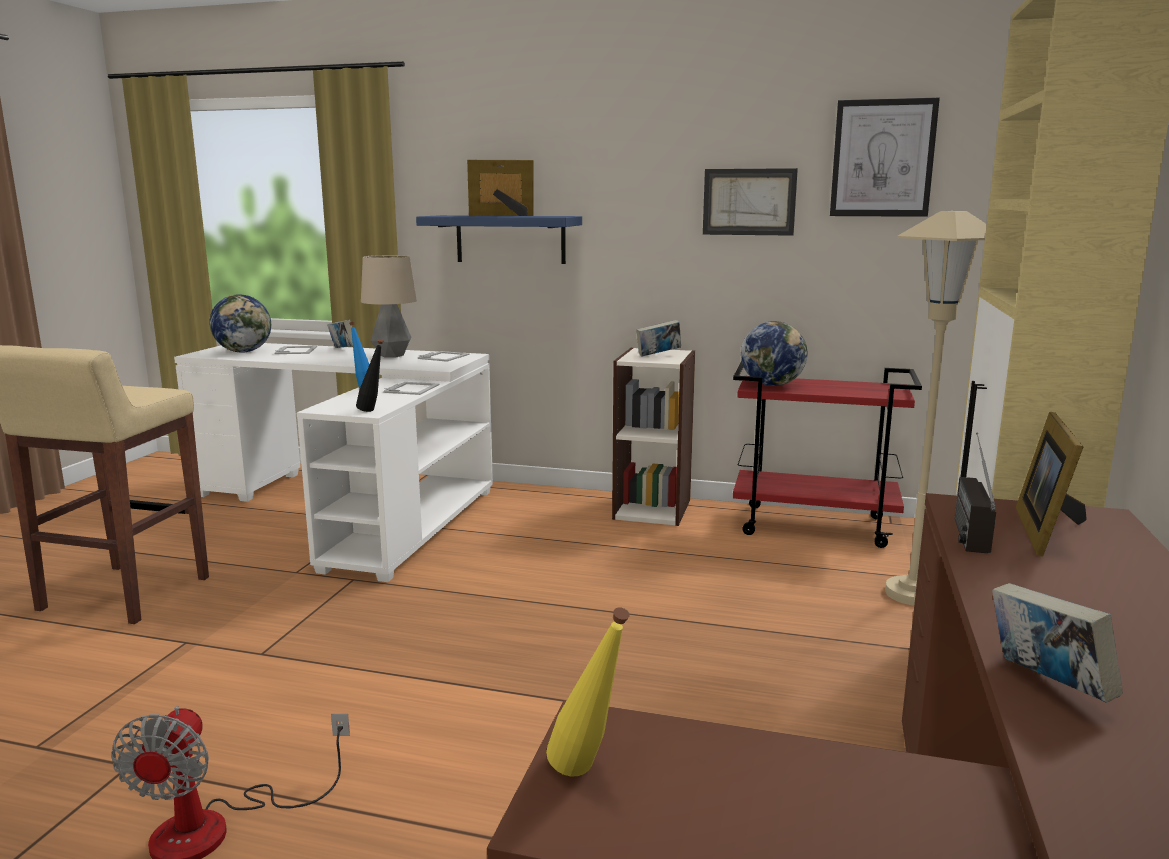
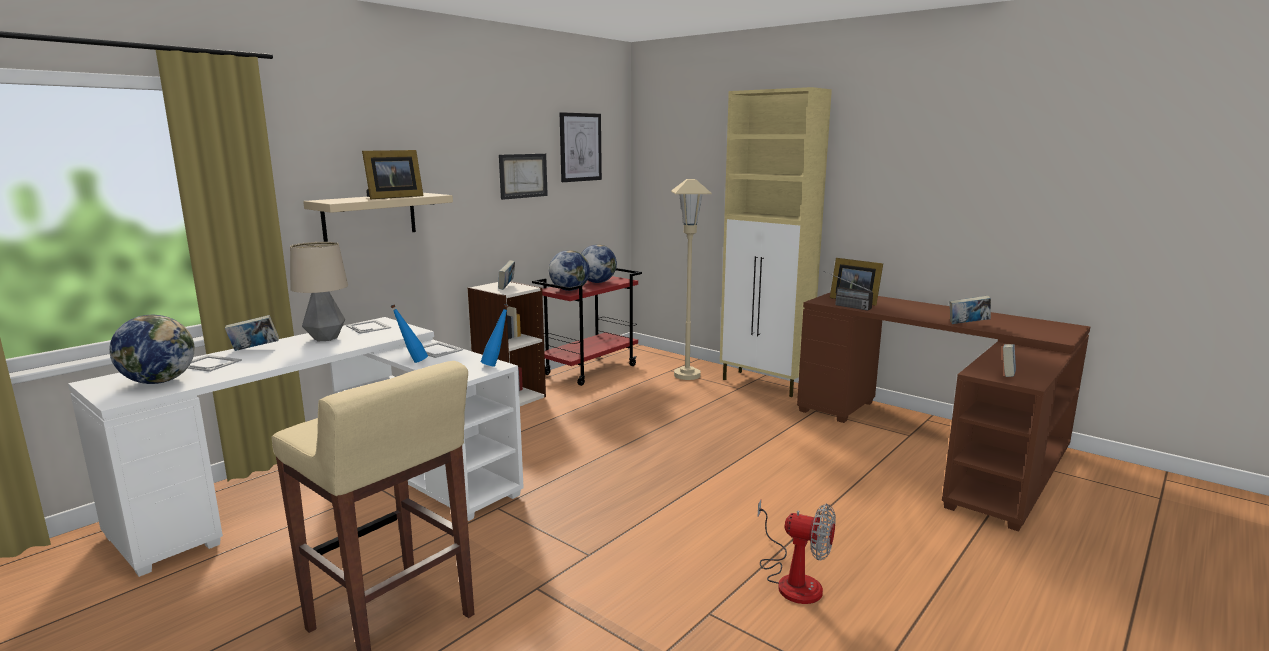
camera: 65 degrees left, 0 degrees up
(373, 411) = (496, 365): black bottle -> blue bottle
(504, 216) = (392, 197): picture frame -> picture frame turned 150 degrees counterclockwise
(510, 239) = (369, 216): blue shelf -> beige shelf
(588, 777) = (1007, 377): yellow bottle -> book
(847, 387) = (597, 282): none -> globe

